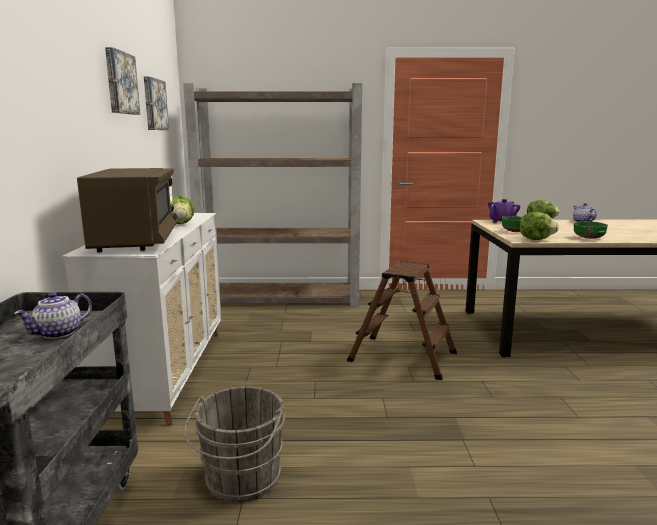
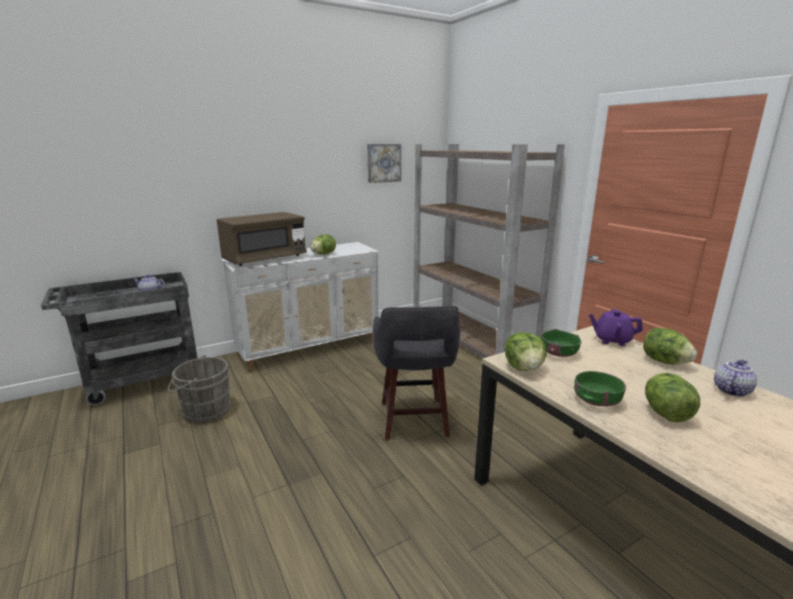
camera: 60 degrees right, 5 degrees up
(120, 83) = (325, 153): picture -> none
(402, 357) = (413, 421): brown step ladder -> grey stool
(607, 233) = (665, 413): none -> lettuce

